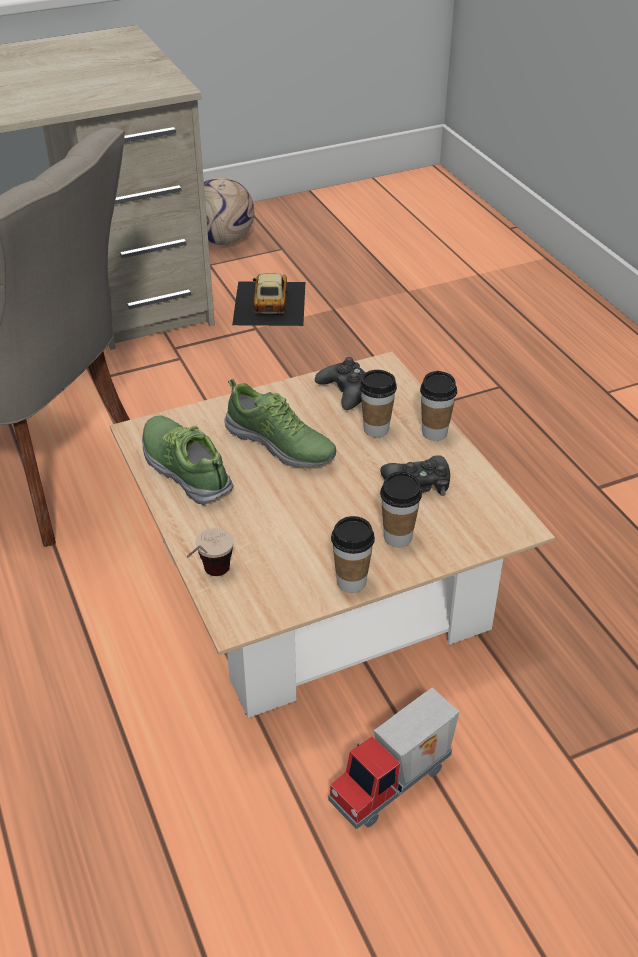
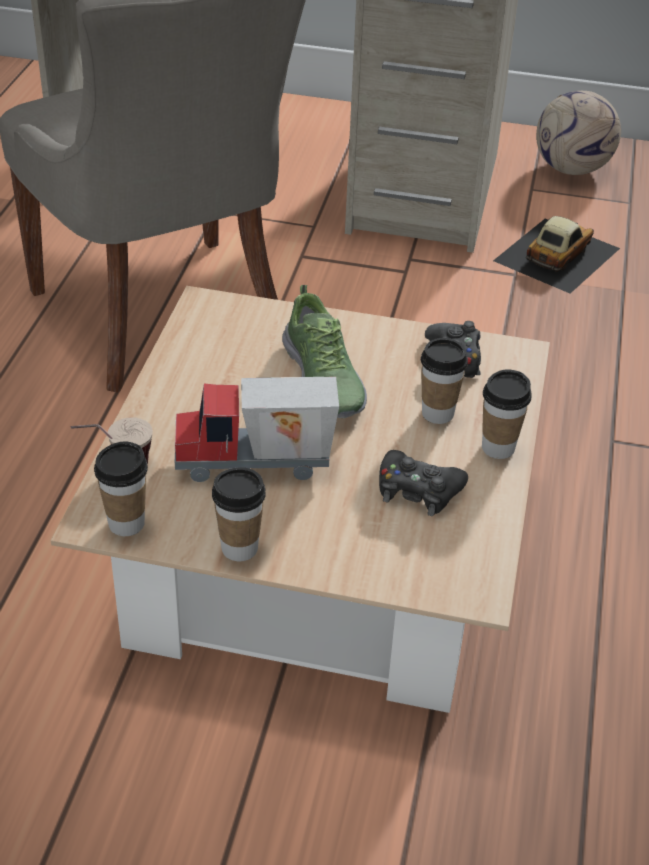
camera: 35 degrees right, 0 degrees up
(186, 468) = (208, 359): shoe -> none
(394, 785) = (190, 800): toy truck -> toy truck (255, 466)
(397, 537) = (335, 531): cup -> cup (126, 523)

